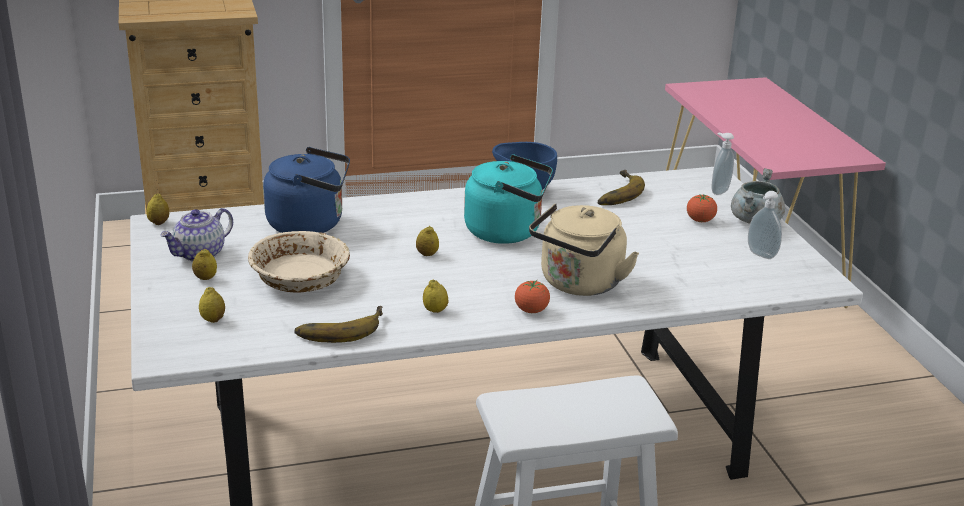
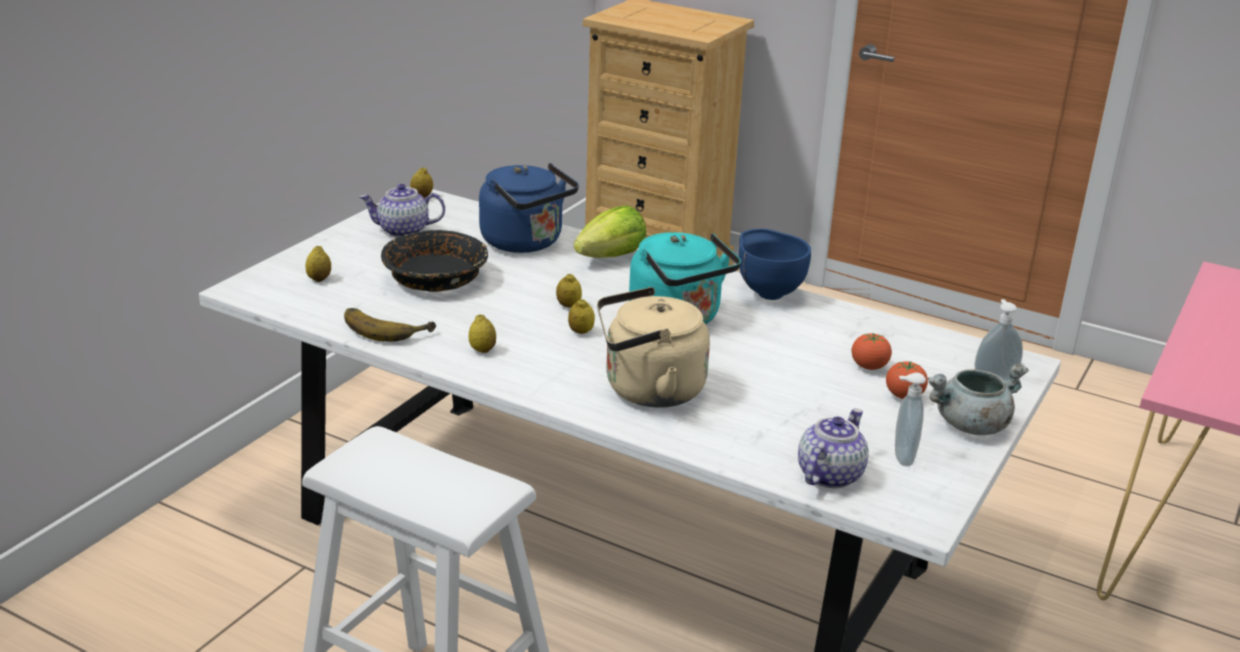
camera: 45 degrees right, 0 degrees up
(205, 278) = (372, 249): lemon -> lemon (581, 332)
(300, 278) = (435, 278): beige bowl -> black bowl
(387, 209) = (611, 257): none -> lettuce
(531, 310) = (559, 389): tomato -> tomato (869, 367)
(614, 193) = (863, 332): banana -> none
(750, 282) = (829, 474): none -> teapot

